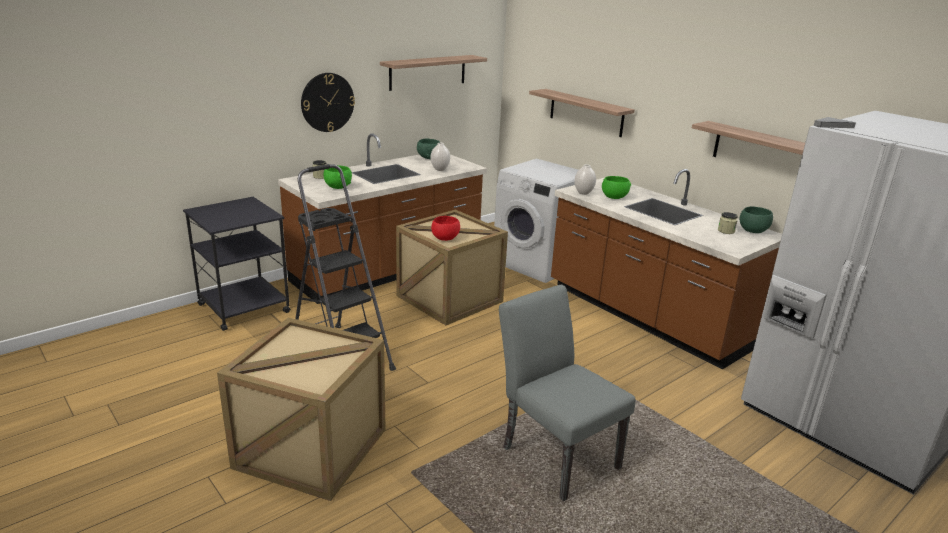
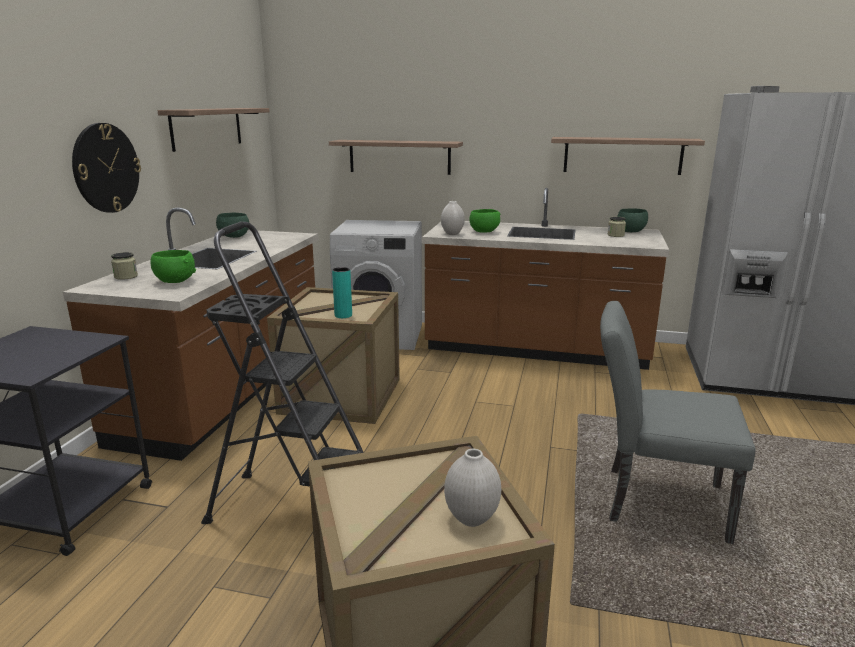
camera: 35 degrees left, 5 degrees down
(440, 169) = (270, 243): white vase -> white vase (472, 518)
(445, 238) = (343, 315): red bowl -> turquoise vase

